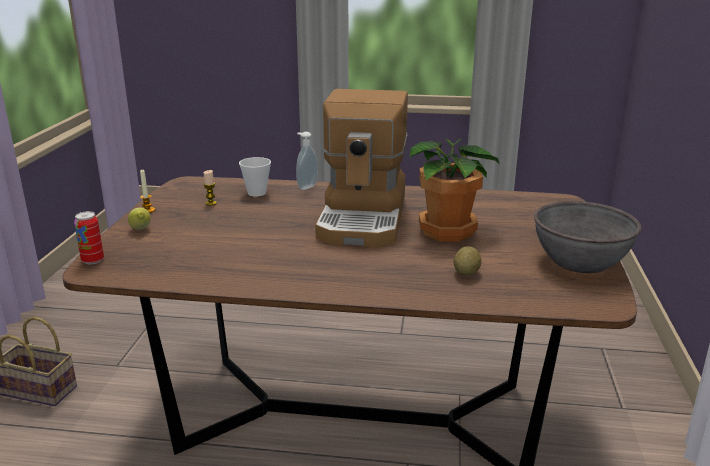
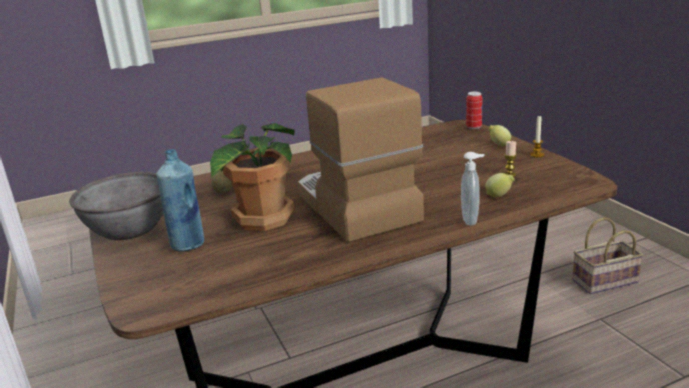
camera: 150 degrees right, 0 degrees up
(256, 193) = (499, 196): cup -> lemon
(523, 230) = (188, 244): none -> blue bottle

